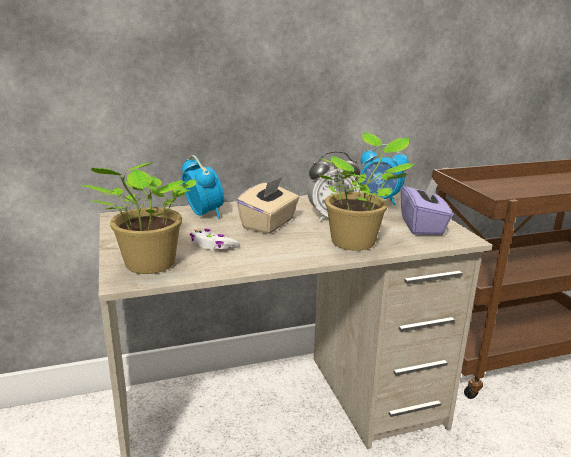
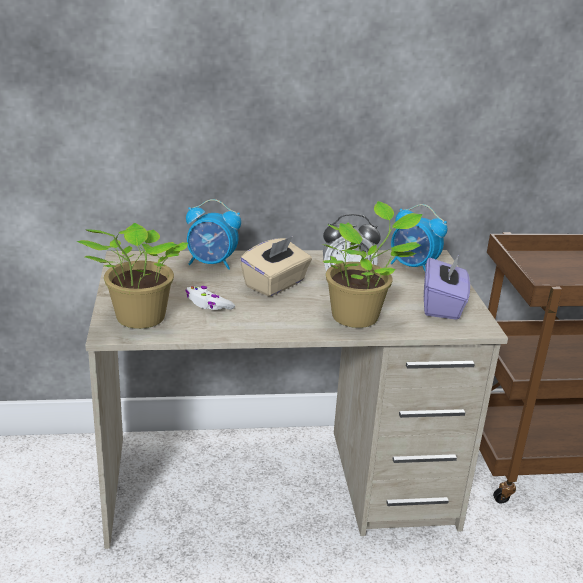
camera: 10 degrees right, 5 degrees up
(204, 214) = (212, 264): alarm clock -> alarm clock turned 120 degrees clockwise

